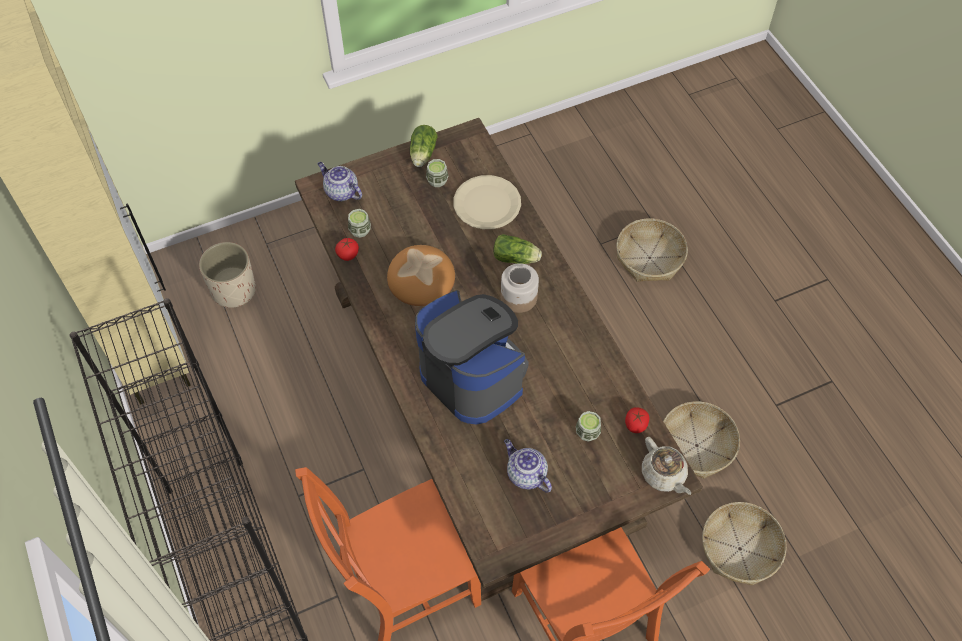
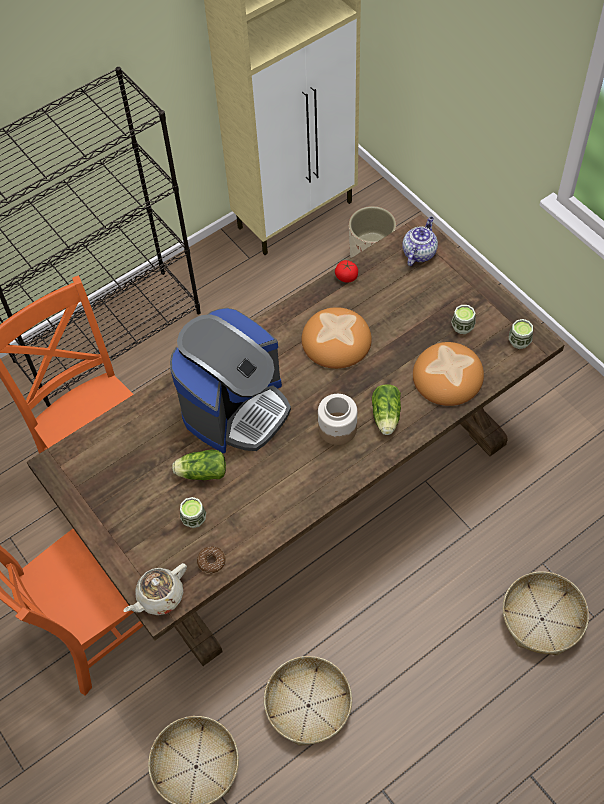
camera: 80 degrees right, 0 degrees up
(360, 230) = (378, 279): cup -> cup (519, 341)
(422, 155) = (491, 306): lettuce -> lettuce (200, 472)
(486, 204) = (447, 376): beige plate -> bread
(525, 474) = (139, 473): teapot -> none
(635, 425) = (211, 562): tomato -> donut

